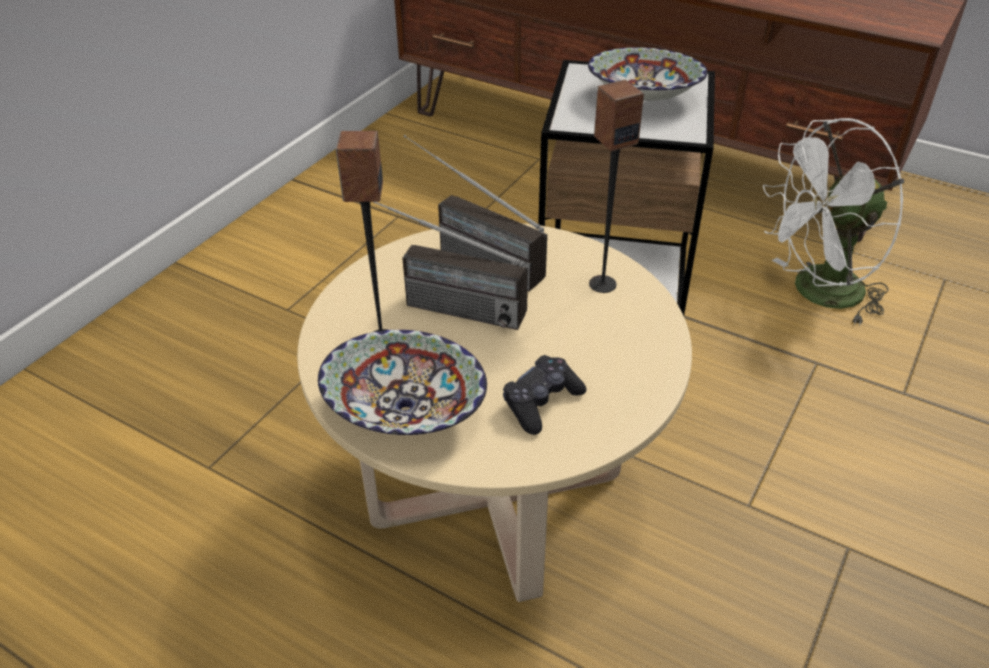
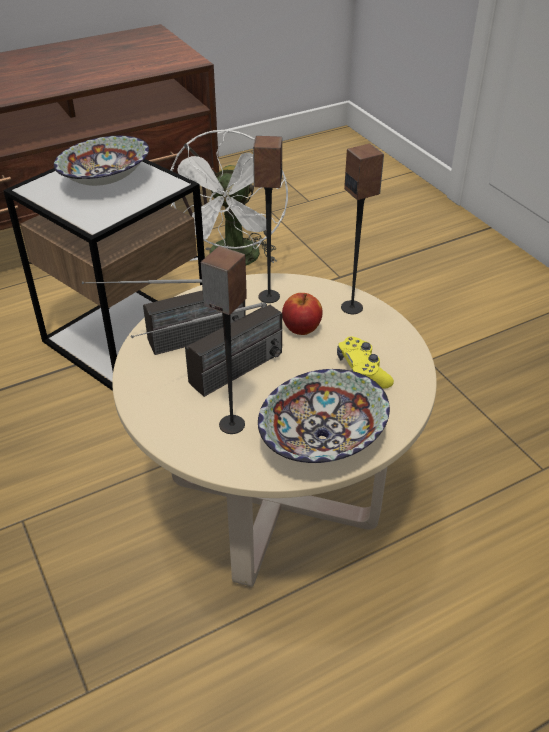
camera: 60 degrees left, 0 degrees up
(541, 402) = (362, 371): black game controller -> yellow game controller
(571, 328) = (301, 329): none -> apple
(648, 353) = (352, 307): none -> speaker

